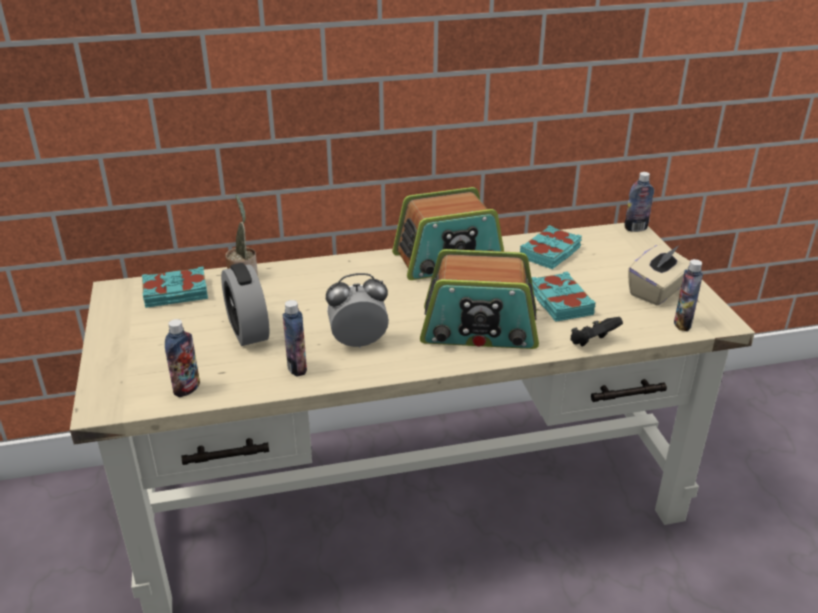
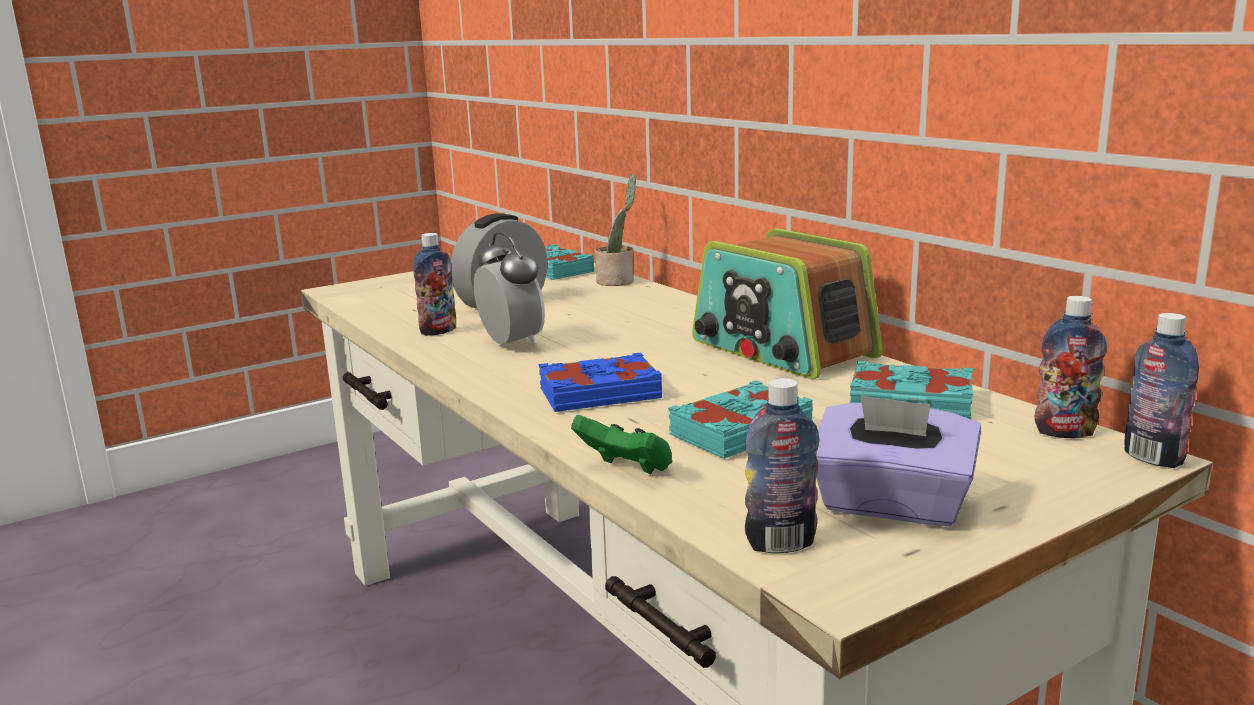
camera: 70 degrees right, 15 degrees down
(187, 388) = (378, 305): bottle -> bottle (1064, 432)
(479, 329) = (599, 393): radio -> blue book
(592, 342) = (627, 469): black game controller -> green game controller
(657, 291) = (891, 505): beige tissue box -> purple tissue box

